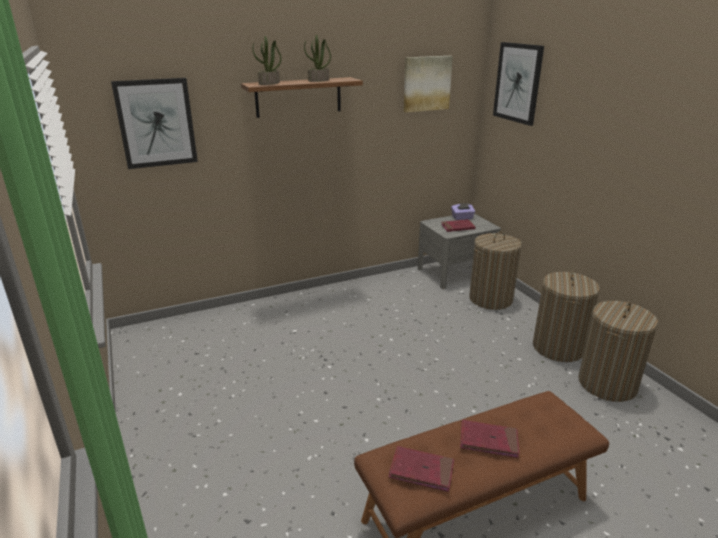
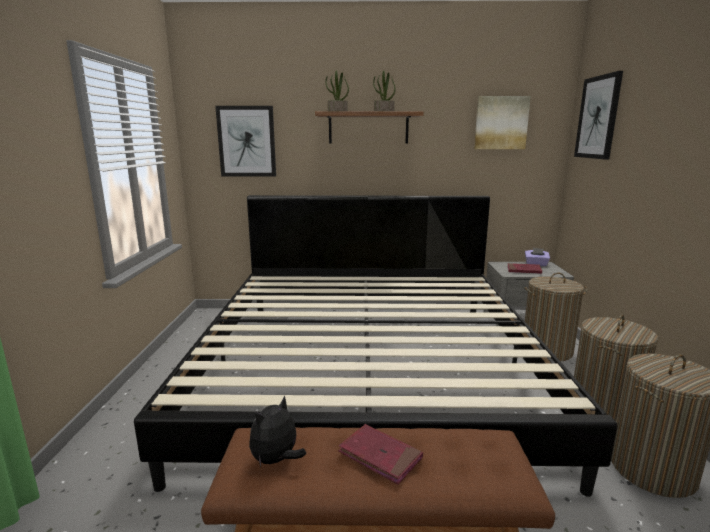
camera: 25 degrees right, 10 degrees down
(361, 359) = (368, 371): none -> bed
(421, 471) = (276, 460): red book -> plush toy

